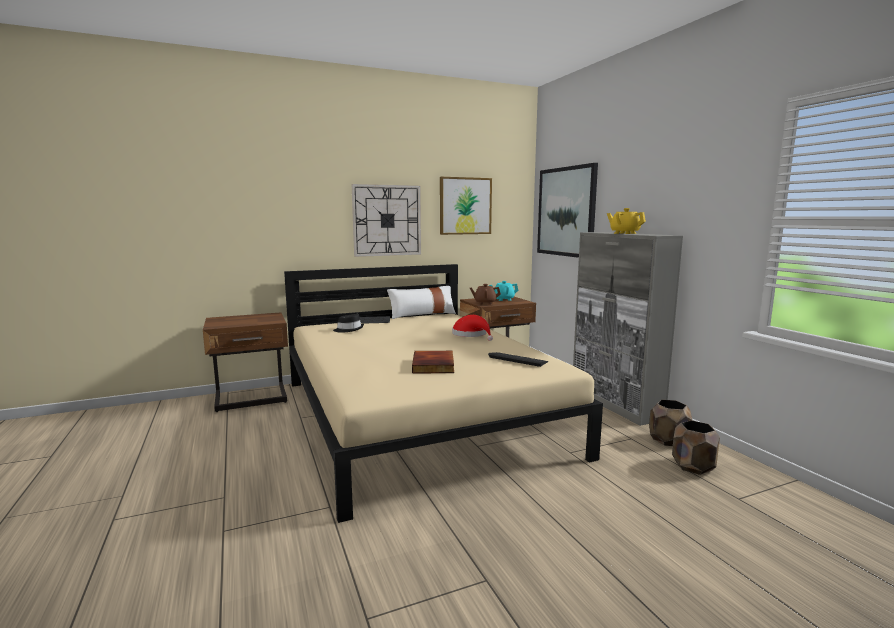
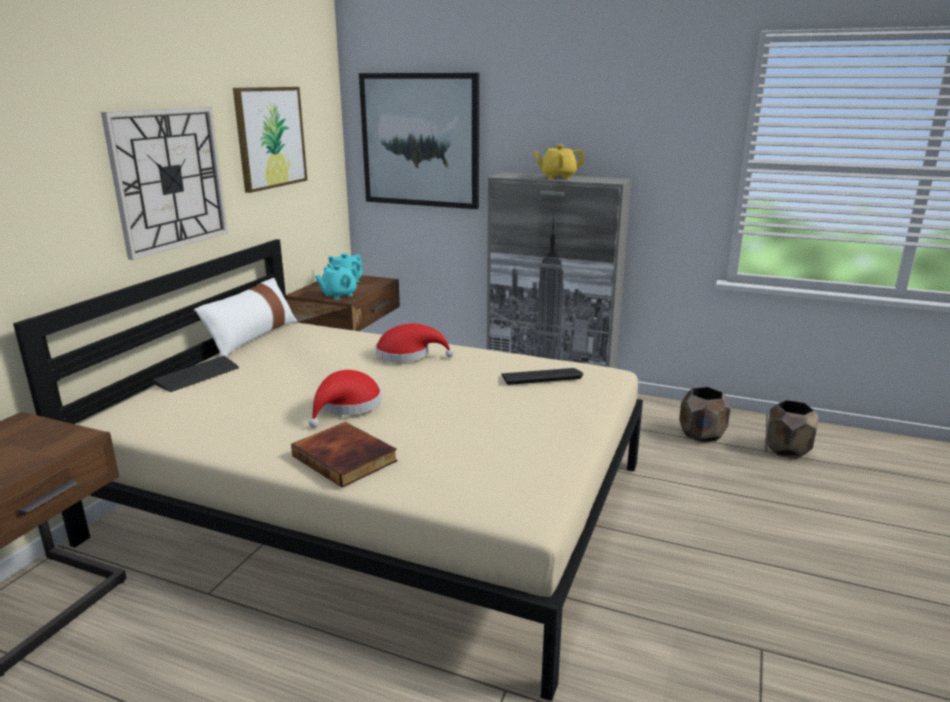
camera: 45 degrees left, 10 degrees up
(349, 329) = (203, 403): black hat -> none
(394, 344) = (347, 406): none -> red hat
(434, 365) = (478, 422): book -> book (346, 458)
(484, 303) = (338, 295): brown teapot -> turquoise teapot
(667, 440) = (648, 415): brown planter -> brown planter (787, 450)

